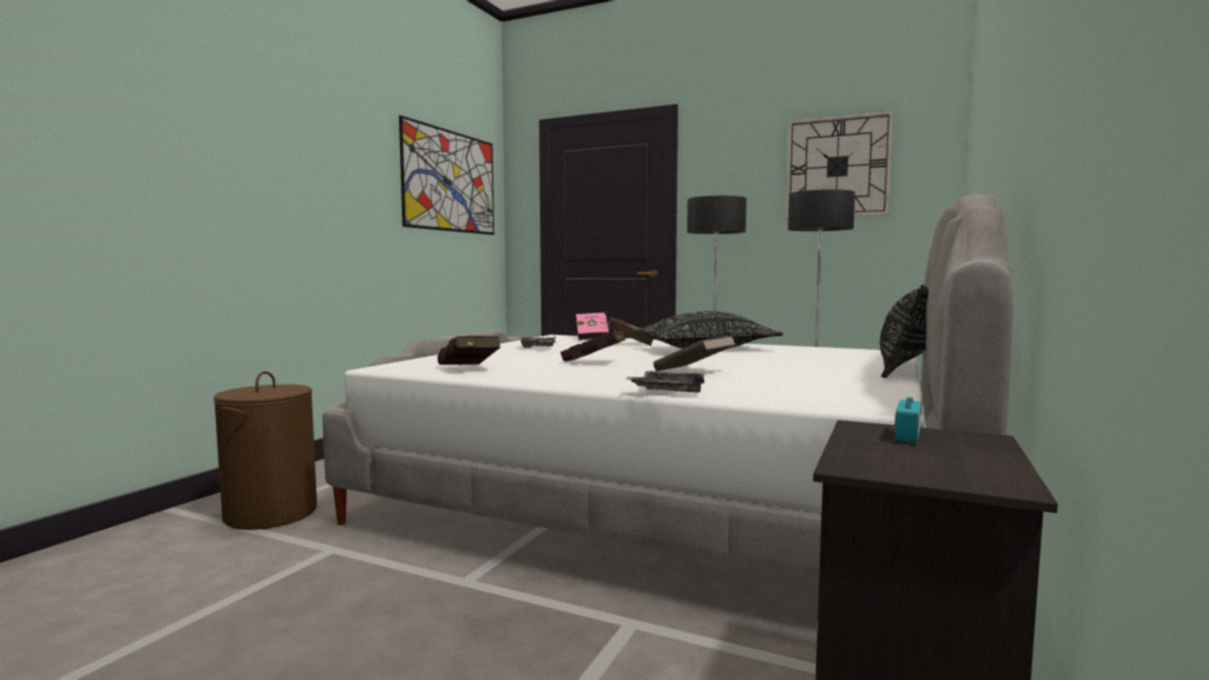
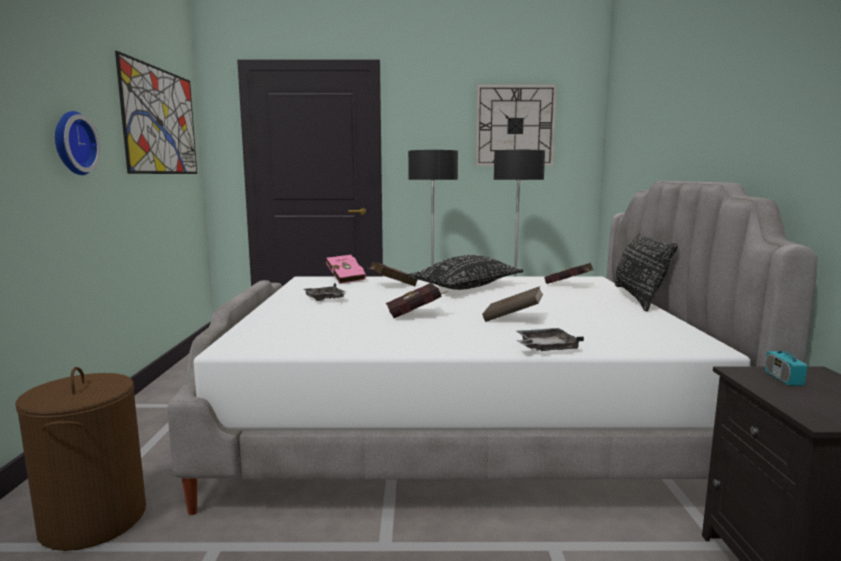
camera: 25 degrees left, 5 degrees up
(340, 195) = (72, 143): none -> wall clock
(468, 369) = (323, 339): red book -> red book (570, 285)

